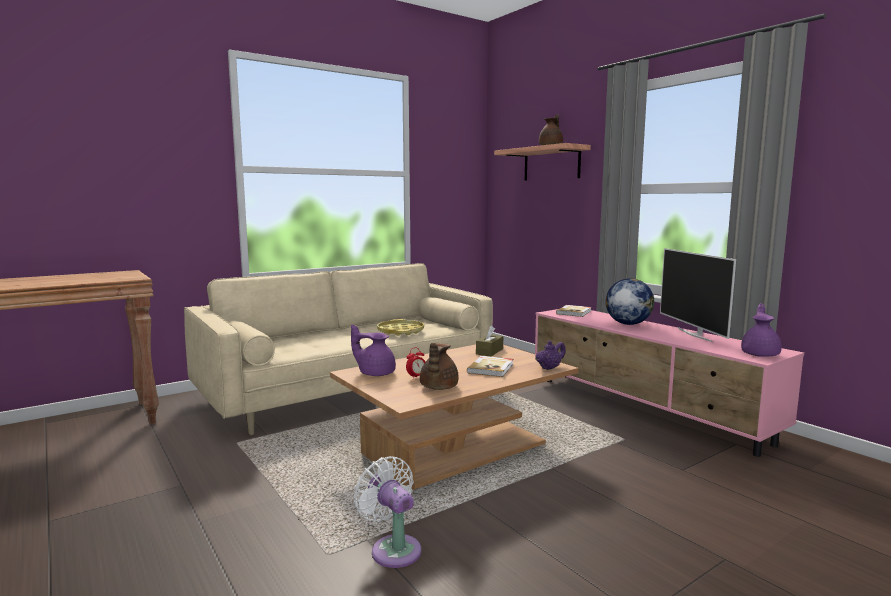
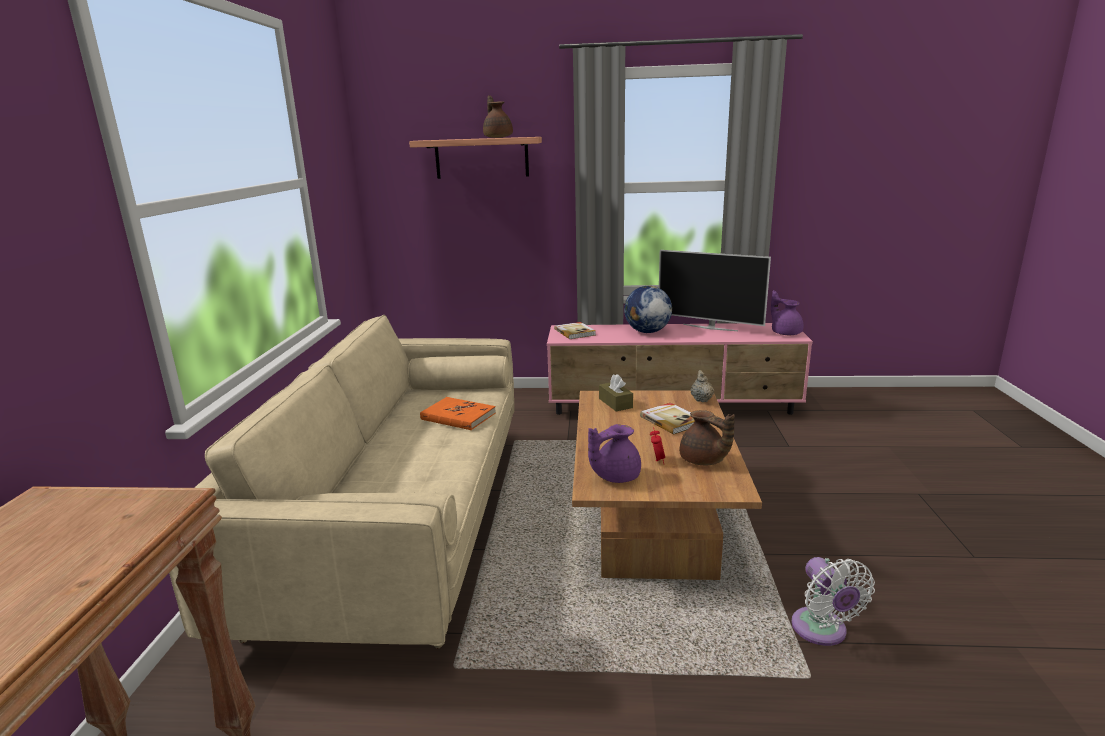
camera: 50 degrees left, 10 degrees up
(393, 548) = (822, 631): white fan -> white fan turned 105 degrees counterclockwise
(400, 331) = (458, 416): yellow tray -> orange book
(549, 368) = (701, 399): purple teapot -> beige teapot

